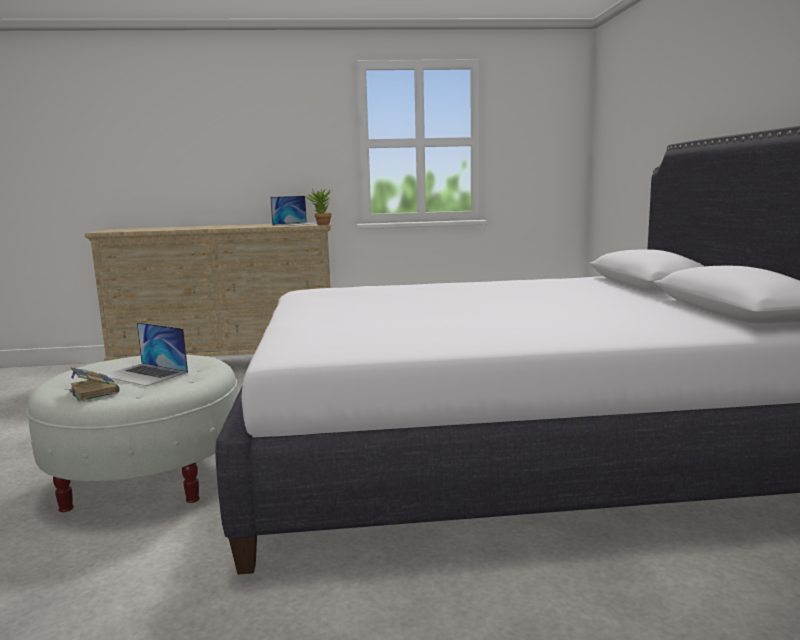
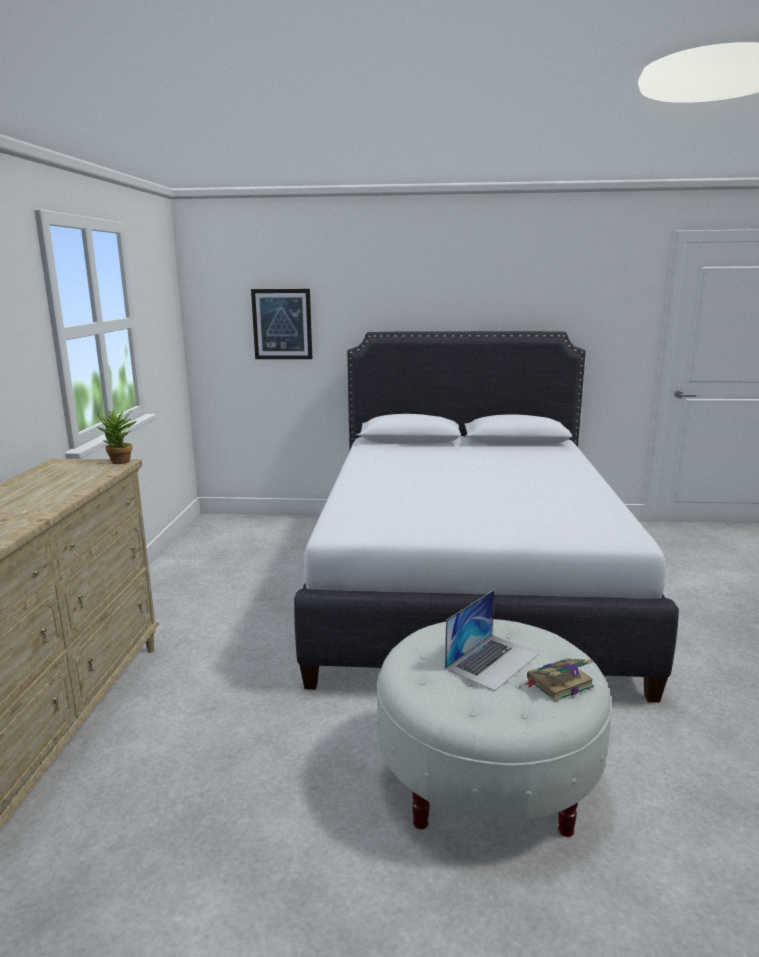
camera: 80 degrees left, 5 degrees up
(298, 224) = (68, 472): laptop -> none
(635, 142) = (282, 324): none -> picture

